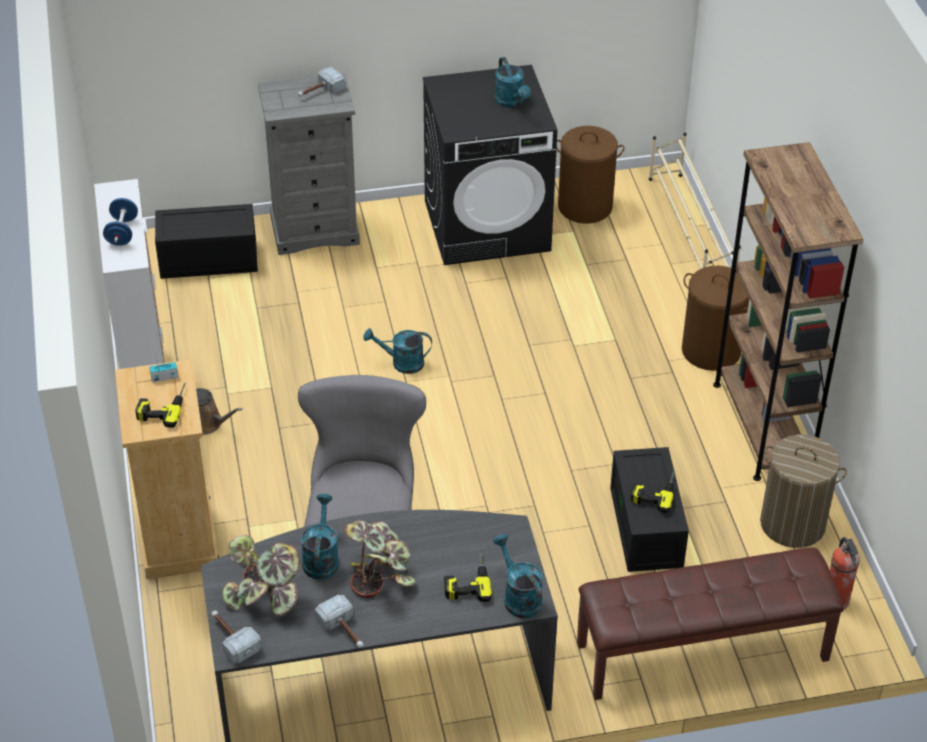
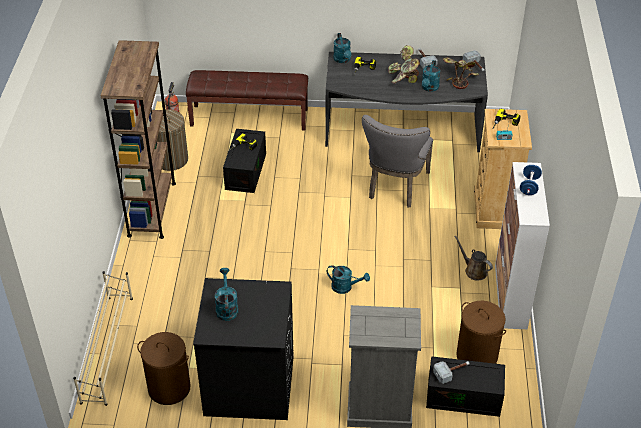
camera: 165 degrees left, 0 degrees up
(319, 91) = (373, 329): hammer -> hammer (452, 372)
(710, 350) = (151, 259): brown laundry basket -> brown laundry basket (477, 356)

